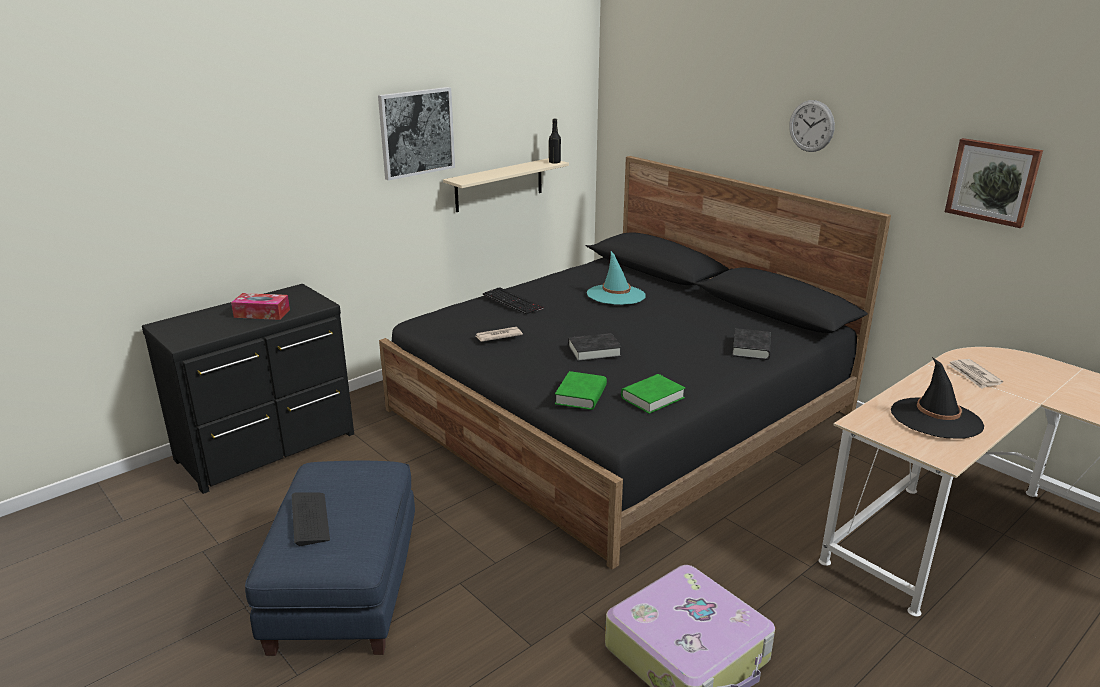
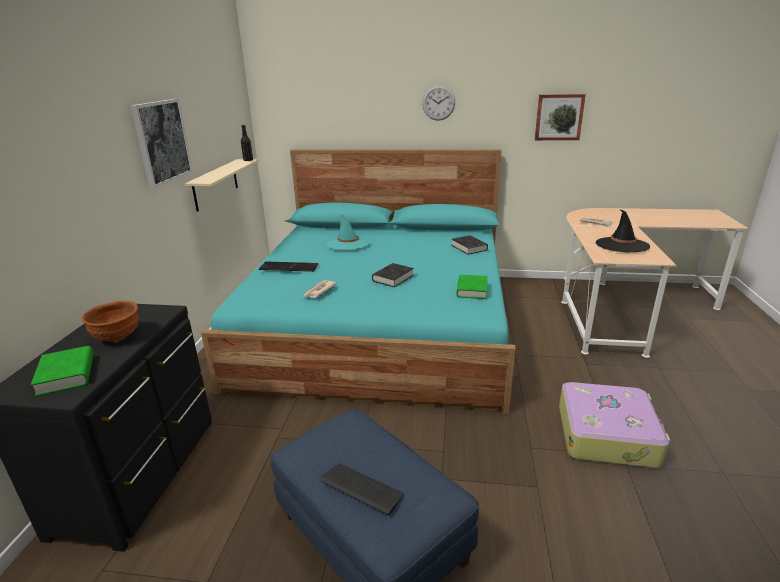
camera: 40 degrees left, 0 degrees up
(262, 313) = (117, 338): tissue box -> brown bowl
(581, 395) = (434, 304): green book -> green book (66, 375)
(620, 411) = (380, 323): black bed -> turquoise bed

